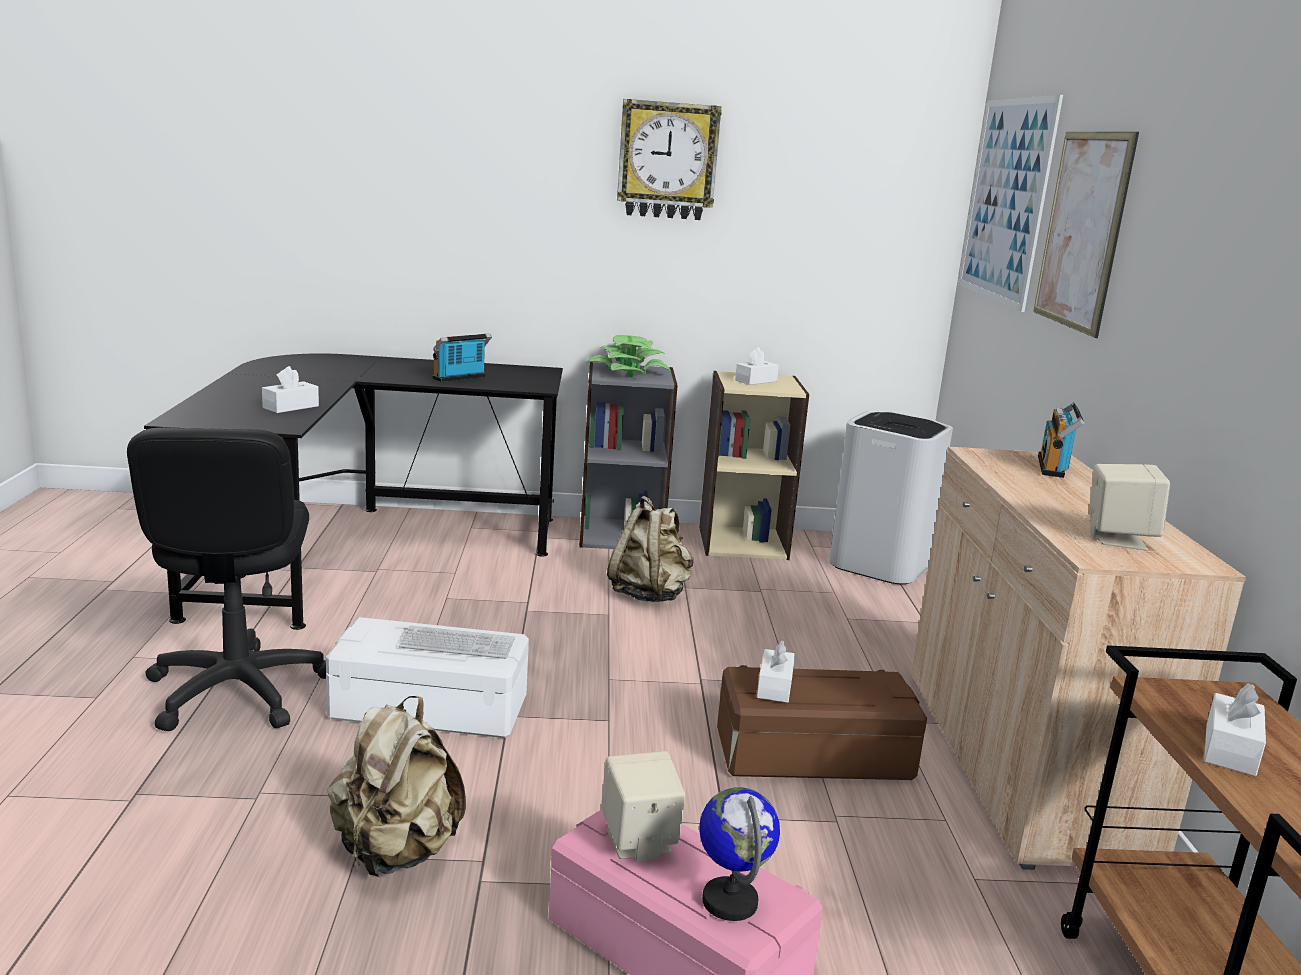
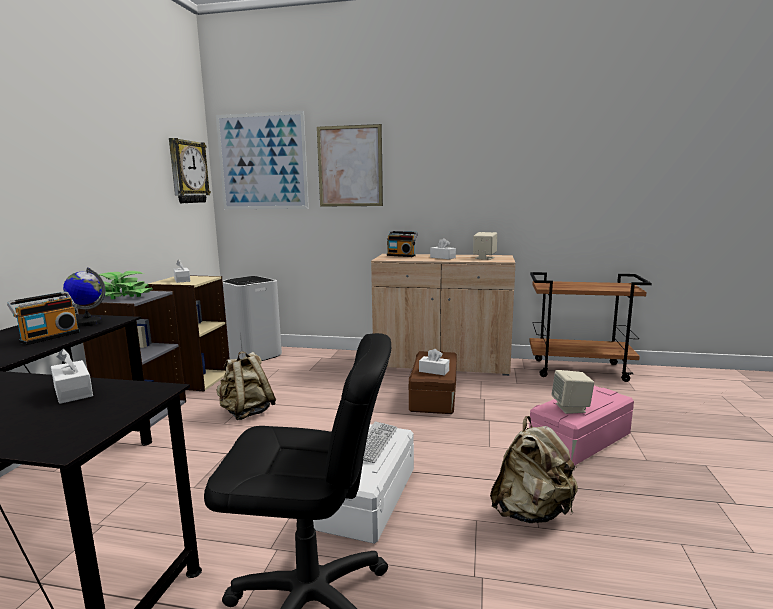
camera: 75 degrees left, 5 degrees down
(461, 378) = (49, 337): radio -> radio turned 120 degrees counterclockwise
(667, 160) = (88, 143): wall clock -> wall clock (188, 172)
(730, 901) = (601, 396): globe -> globe (88, 323)
(1230, 749) = (579, 287): white tissue box -> white tissue box (442, 257)

